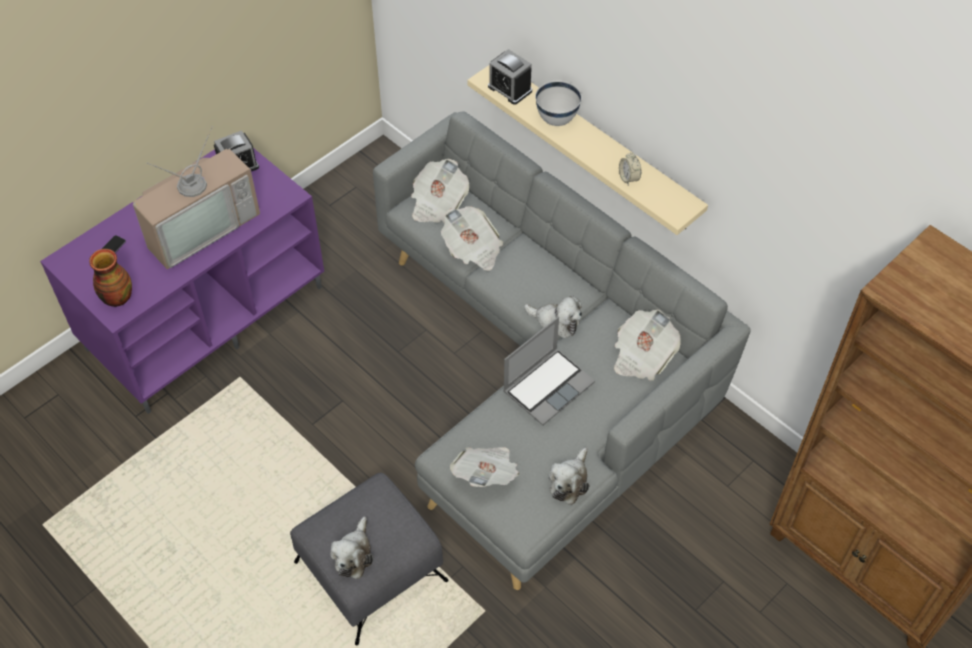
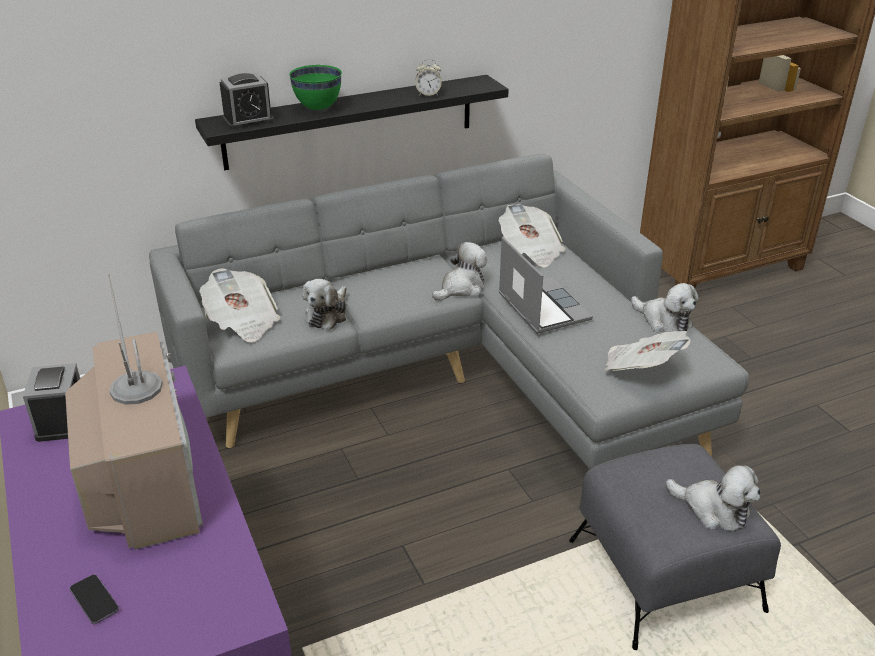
camera: 70 degrees left, 20 degrees down
(117, 298) = (213, 610): vase -> none
(472, 249) = (328, 314): newspaper -> plush toy
(557, 119) = (318, 108): white bowl -> green bowl
(596, 146) = (350, 121): beige shelf -> black shelf

